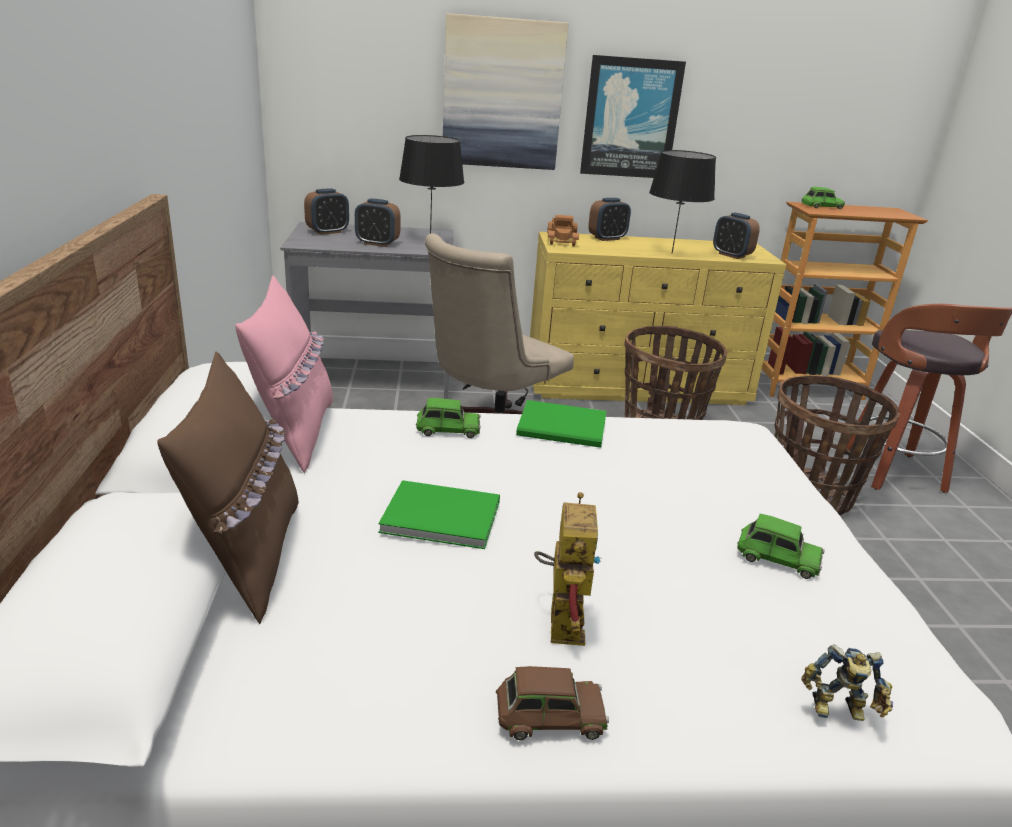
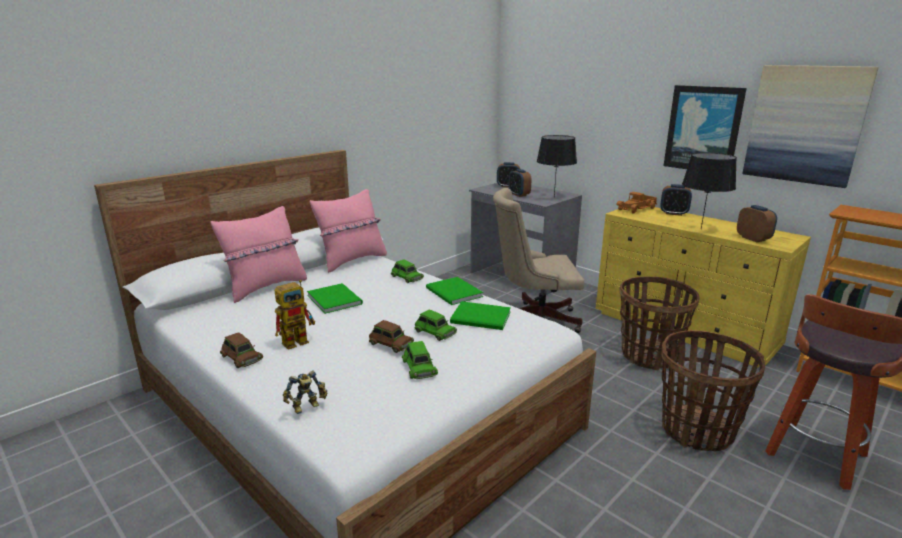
camera: 50 degrees right, 5 degrees down
(247, 556) = (266, 287): brown pillow -> pink pillow
(502, 94) = (617, 111): picture -> picture (805, 124)
(672, 450) = (482, 318): none -> green book
(680, 543) = (390, 343): none -> brown toy car
(731, 255) = (753, 239): alarm clock -> alarm clock turned 150 degrees clockwise
(821, 206) = (869, 212): green toy car -> green toy car (434, 332)
(840, 711) = (307, 407): toy robot -> toy robot turned 90 degrees counterclockwise

